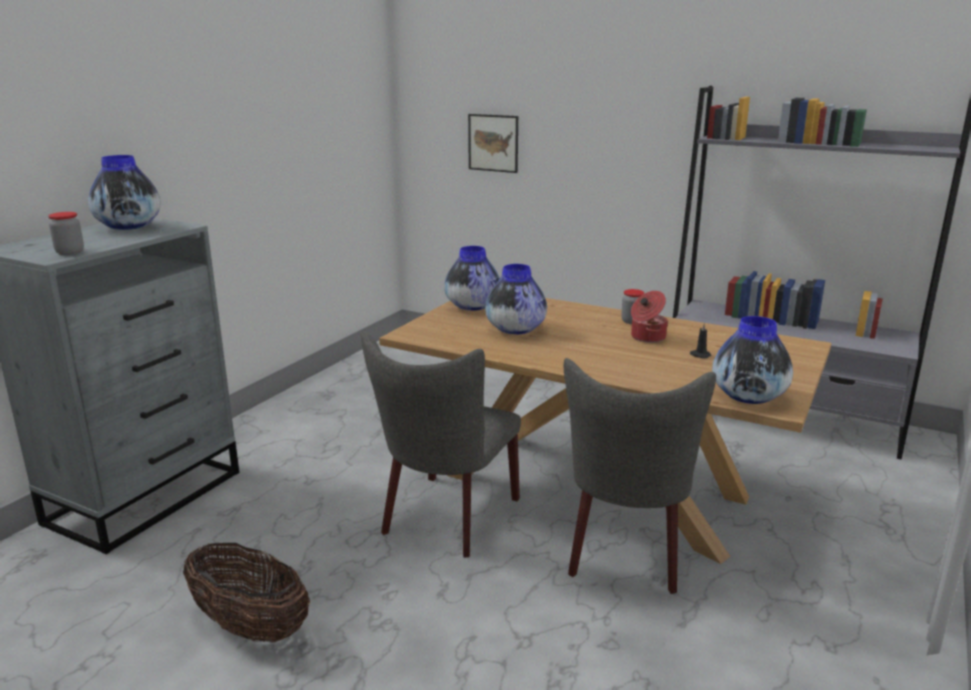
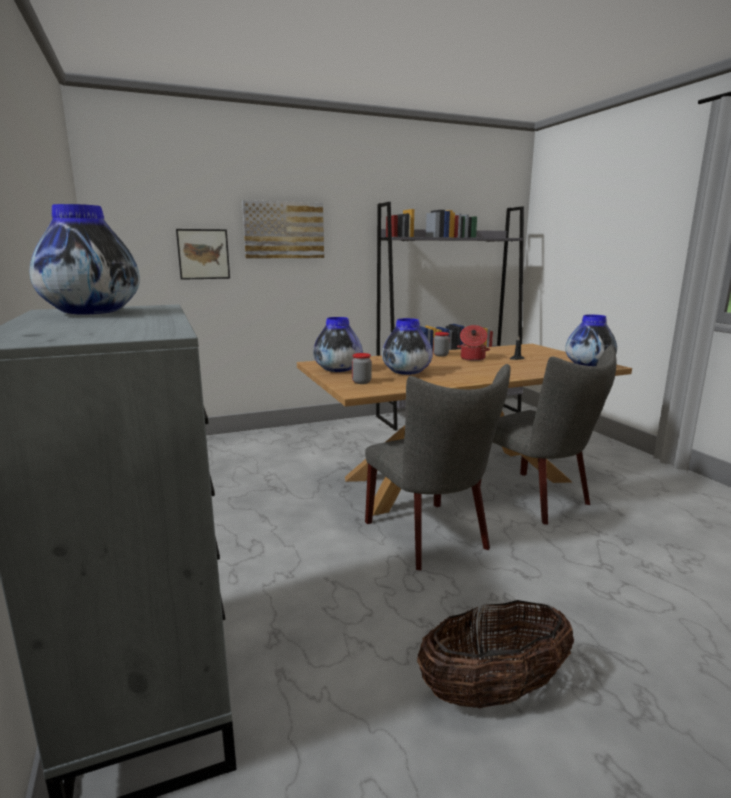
camera: 50 degrees left, 5 degrees down
(70, 252) = (155, 328): jar -> jar (361, 382)
(582, 119) = (283, 230): none -> picture

